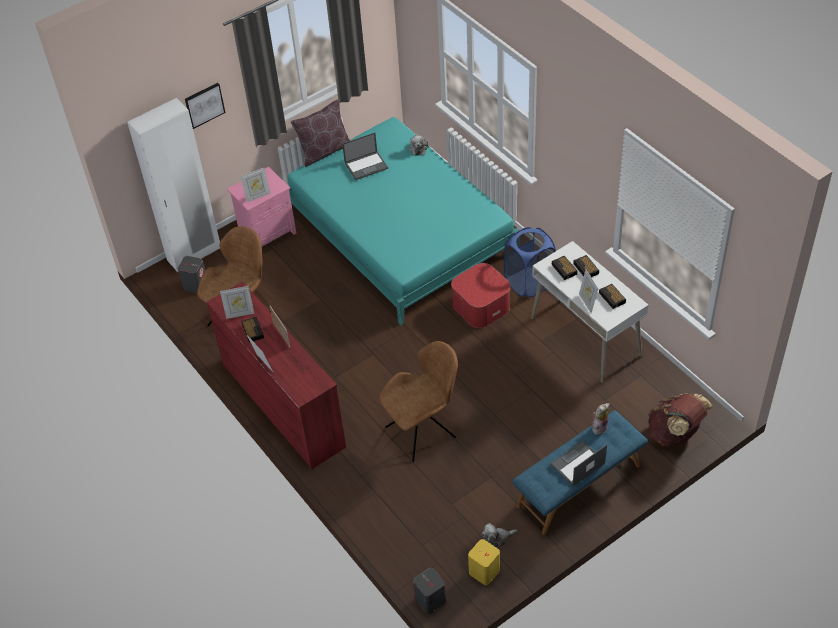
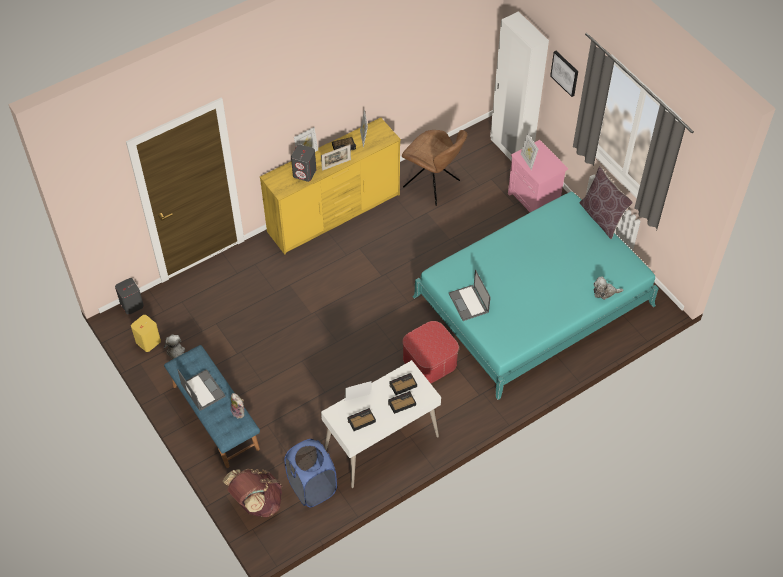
camera: 90 degrees right, 5 degrees up
(195, 285) = (474, 153): grey speaker -> grey speaker (305, 173)
(283, 405) = (334, 214): red dresser -> yellow dresser
(366, 165) = (578, 249): laptop -> laptop (469, 303)
(423, 431) = (292, 308): brown chair -> none
(529, 282) = (456, 403): blue laundry basket -> blue laundry basket (312, 487)

